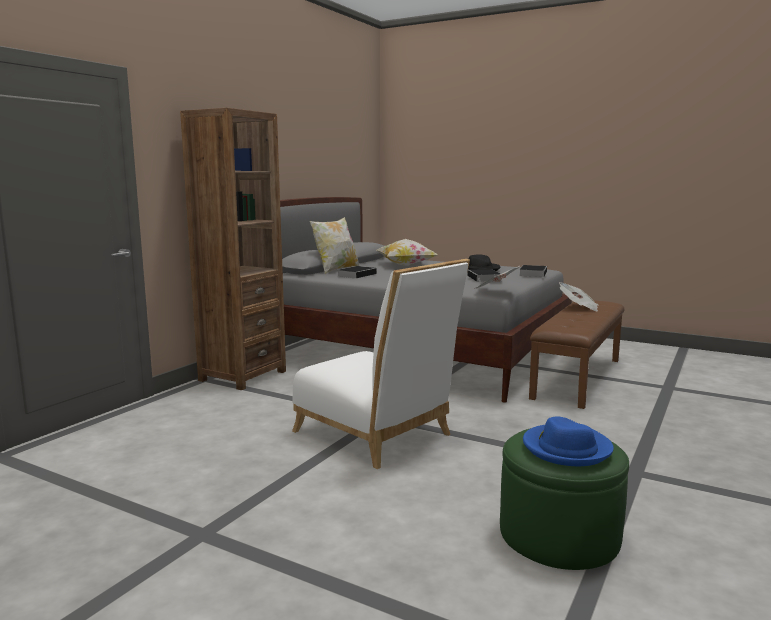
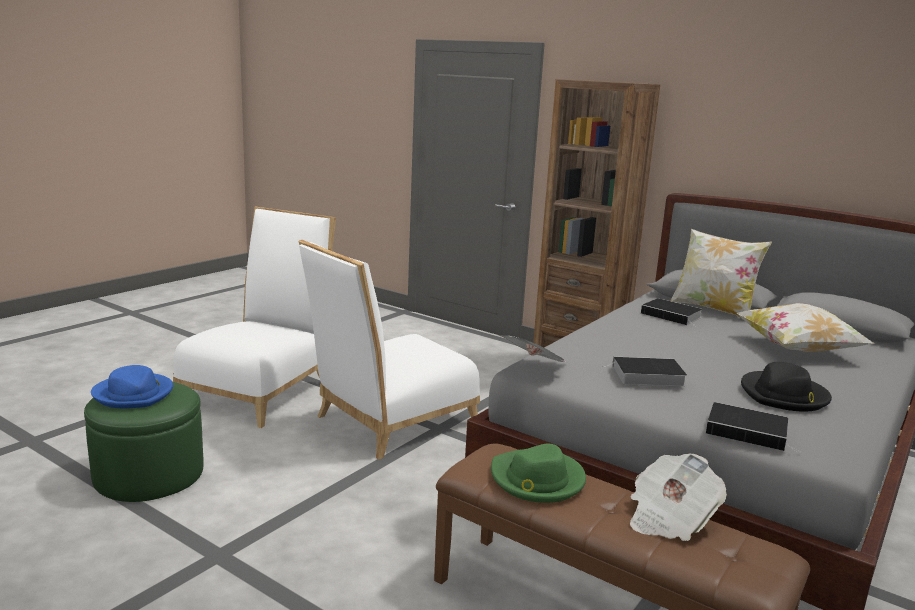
camera: 95 degrees right, 5 degrees up
(313, 513) = (260, 390): none -> white chair
(573, 322) = (537, 480): none -> green hat

